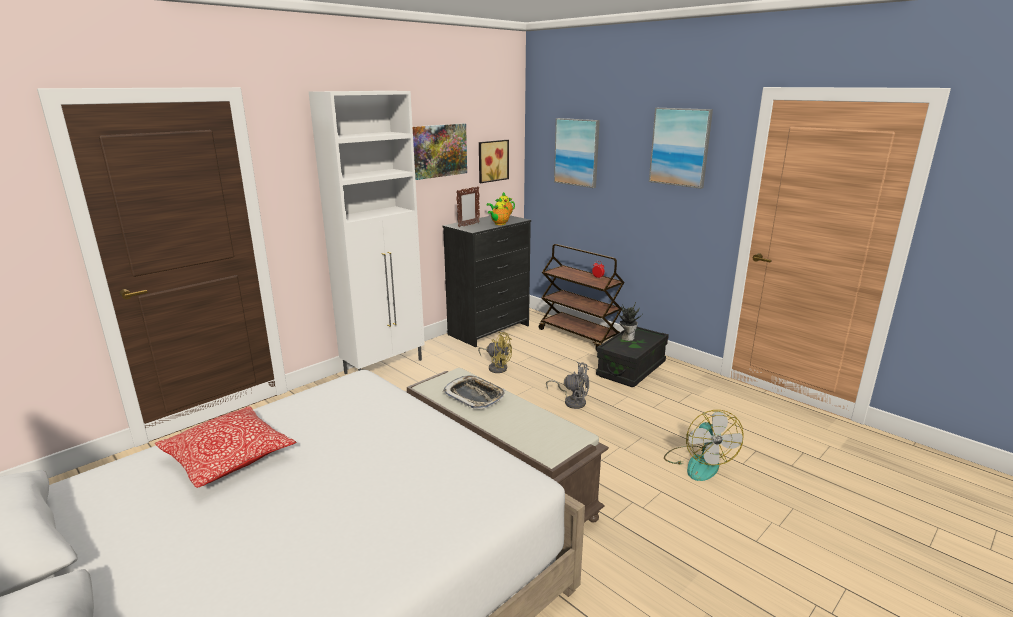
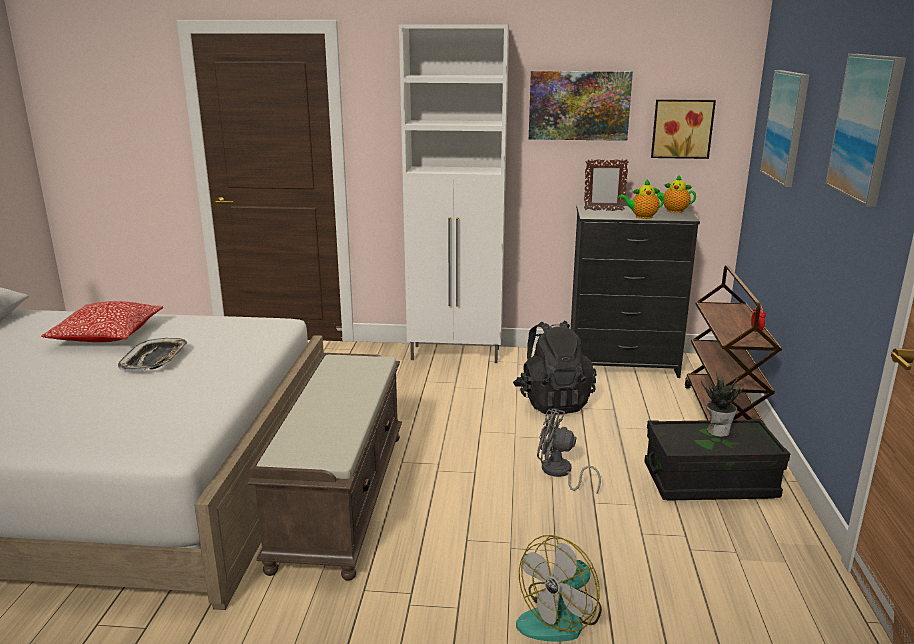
camera: 50 degrees right, 0 degrees up
(474, 396) = (346, 383): tray -> tray (155, 360)
(496, 367) = (552, 402): yellow fan -> black backpack
(572, 401) = (559, 473): grey fan -> grey fan turned 135 degrees clockwise

